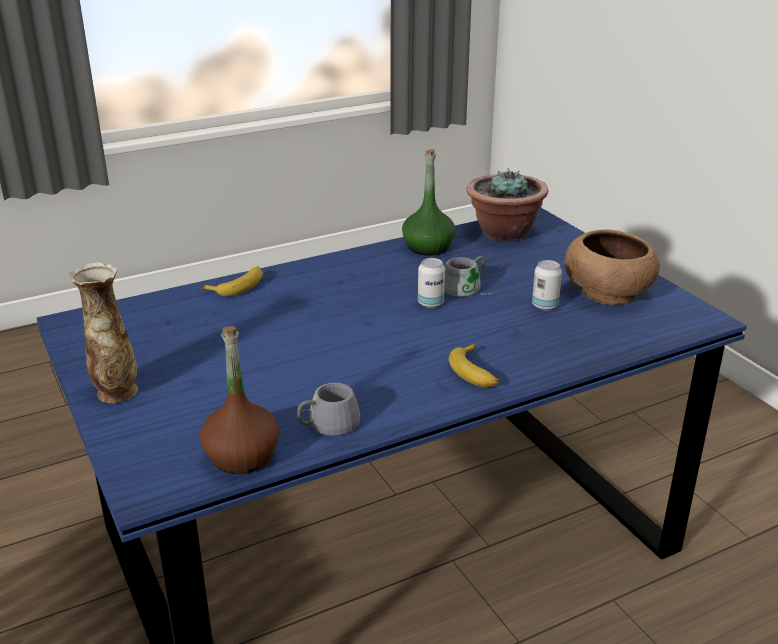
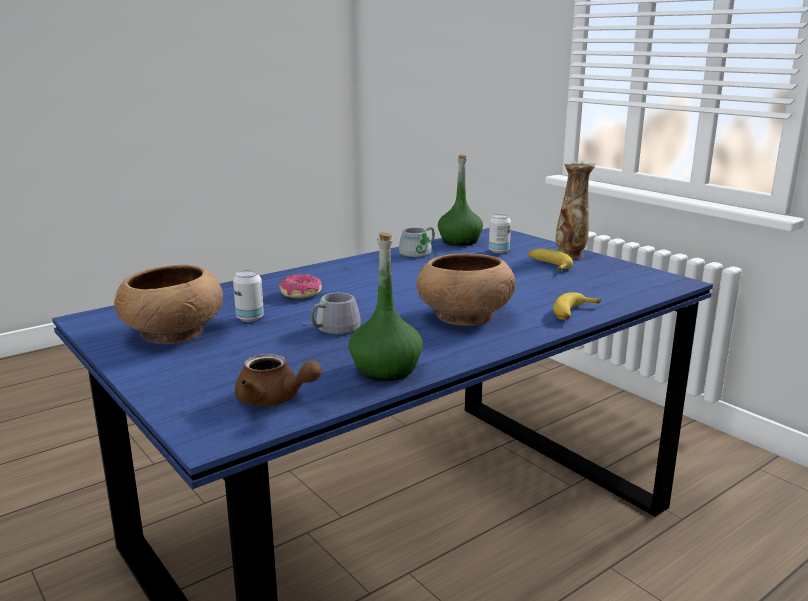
camera: 170 degrees right, 10 degrees down
(241, 456) = (460, 241): brown bottle -> green bottle
(342, 291) = (463, 316): none -> brown bowl
(430, 303) = (368, 313): can -> can (499, 251)
(475, 373) = (323, 275): banana -> banana (548, 265)
(500, 338) = (300, 294): none -> donut
(504, 233) = (275, 400): potted plant -> brown teapot

